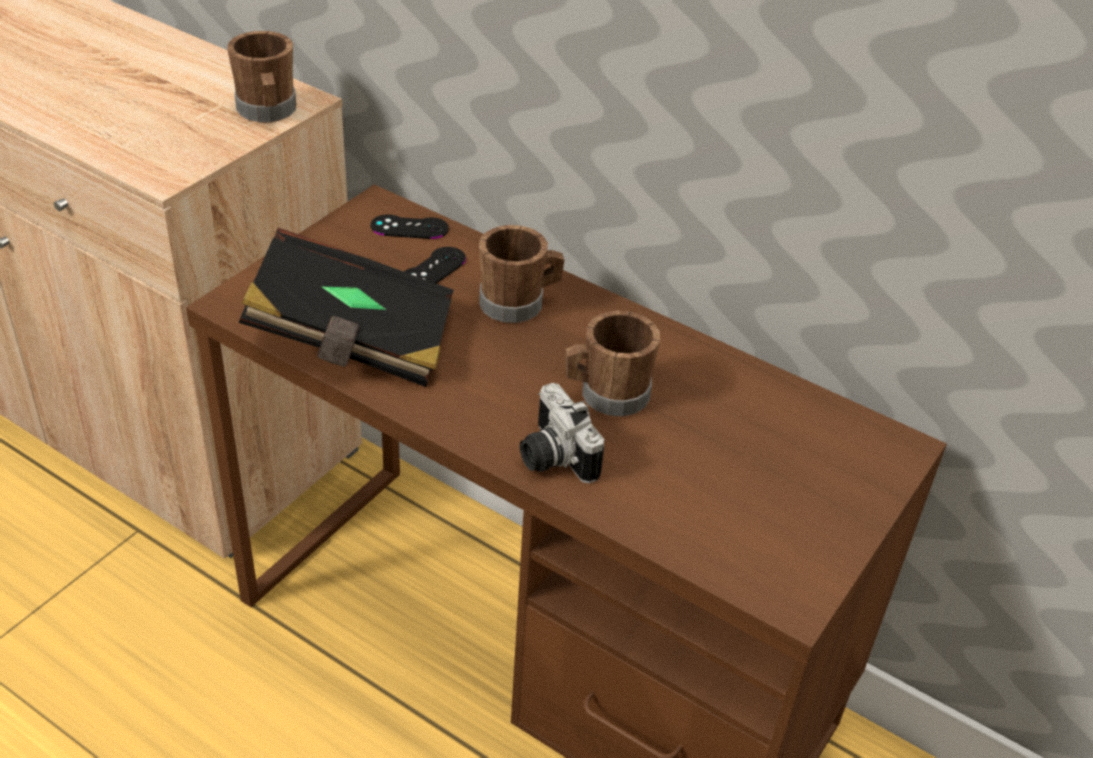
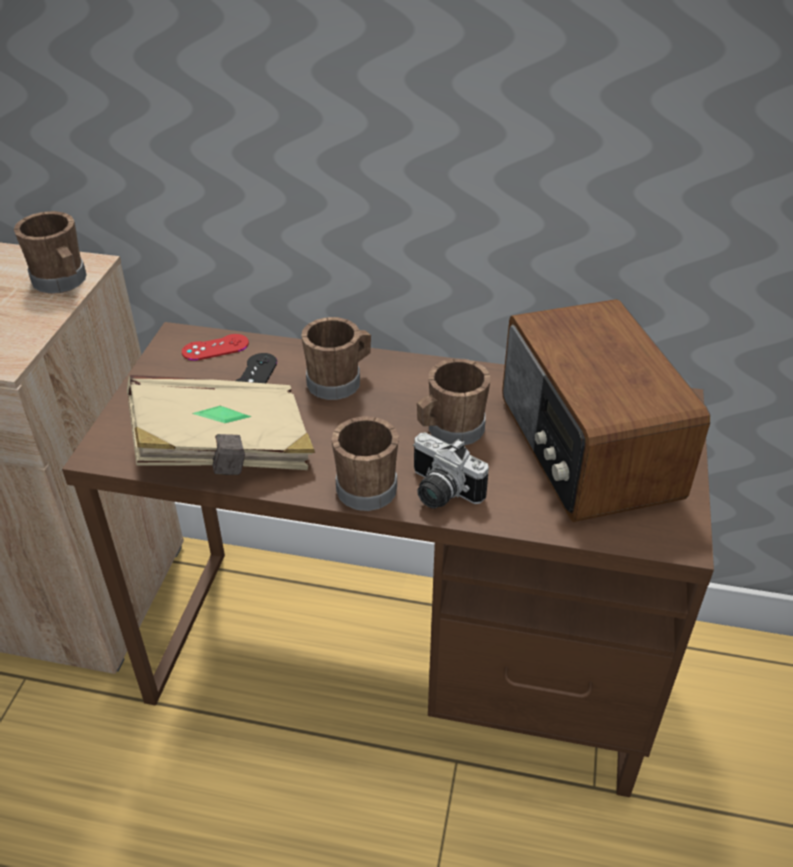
camera: 20 degrees left, 0 degrees up
(352, 341) = (224, 452): black book -> beige book
(409, 227) = (215, 348): black game controller -> red game controller
(478, 422) = (366, 484): none -> brown mug
(750, 464) = (585, 448): none -> radio

